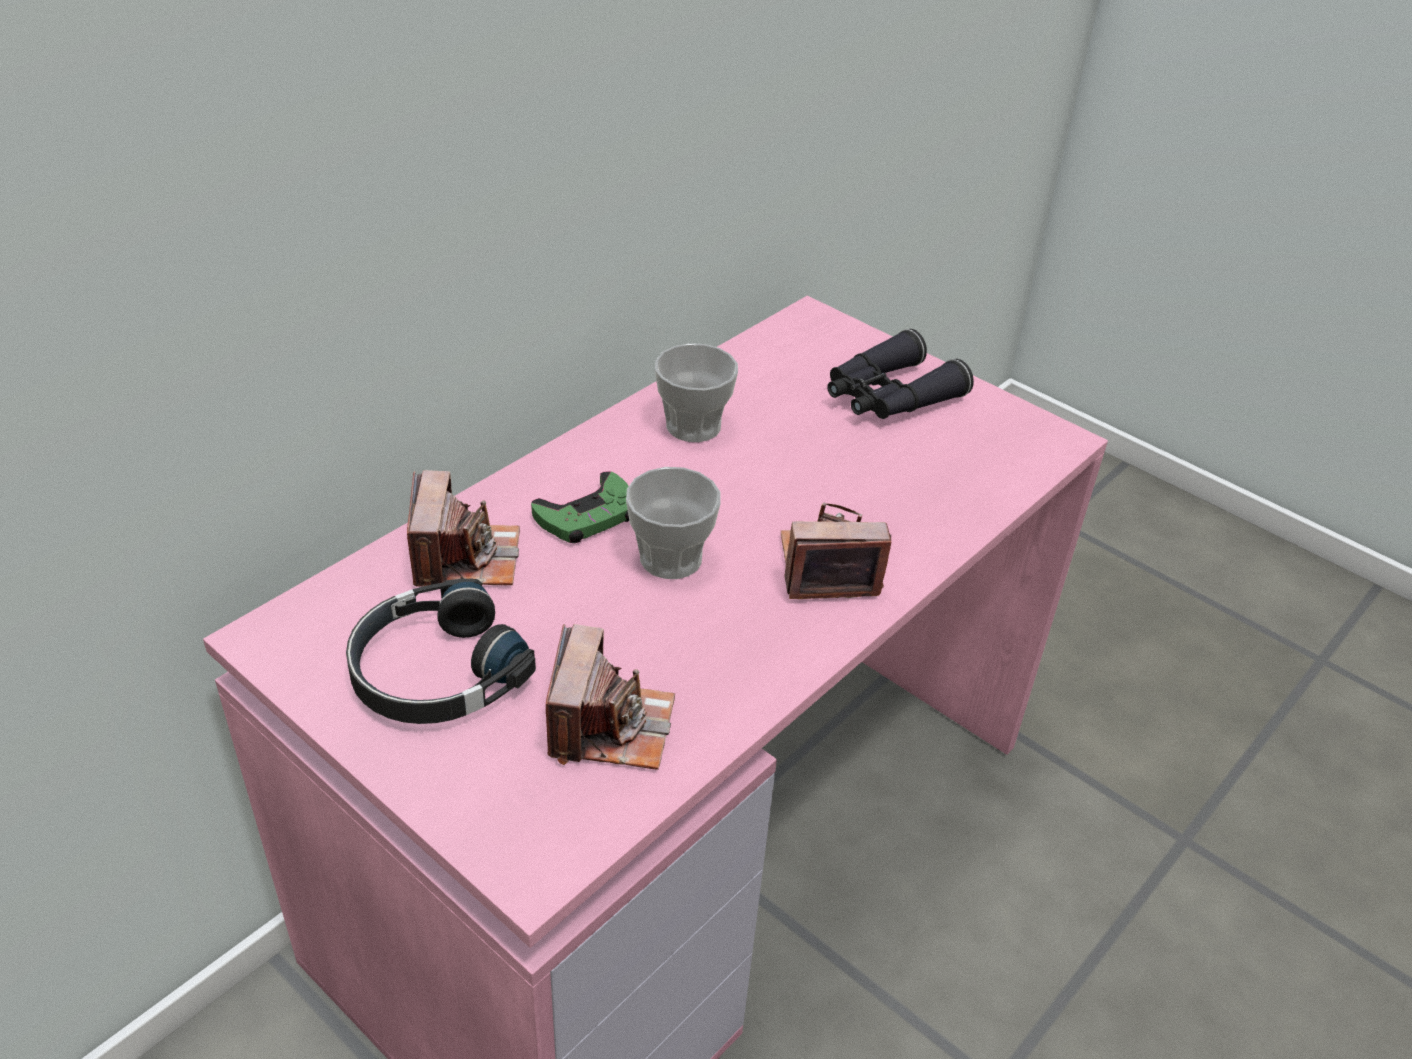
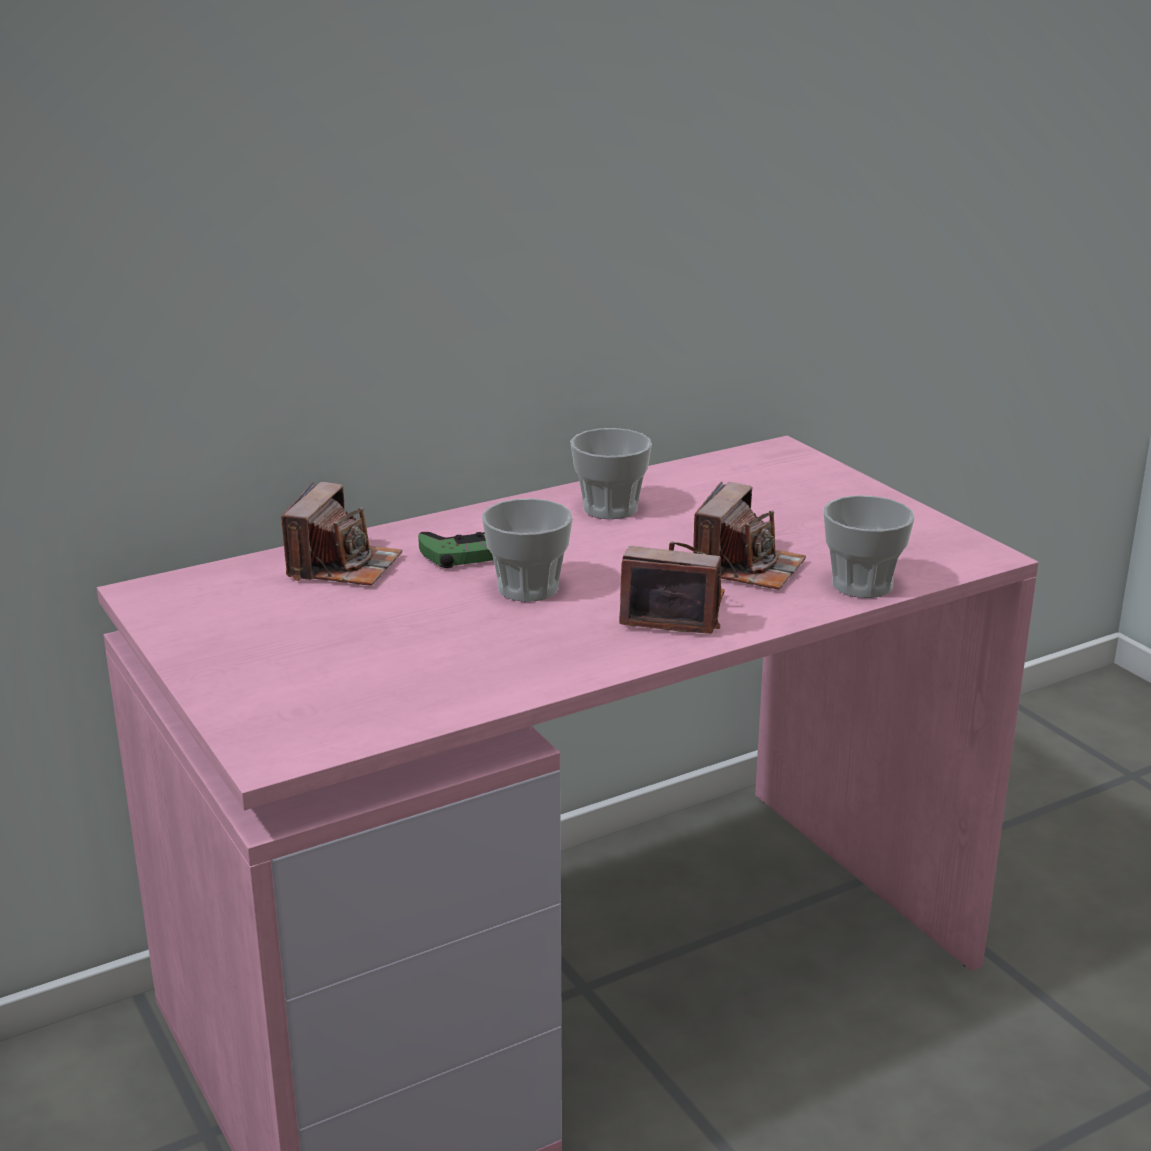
camera: 20 degrees right, 15 degrees down
(435, 672) = (270, 630): black headphones -> none
(609, 726) = (398, 682): camera -> camera (747, 568)
(888, 396) = (820, 508): black binoculars -> none
(977, 498) = (862, 585): none -> cup

